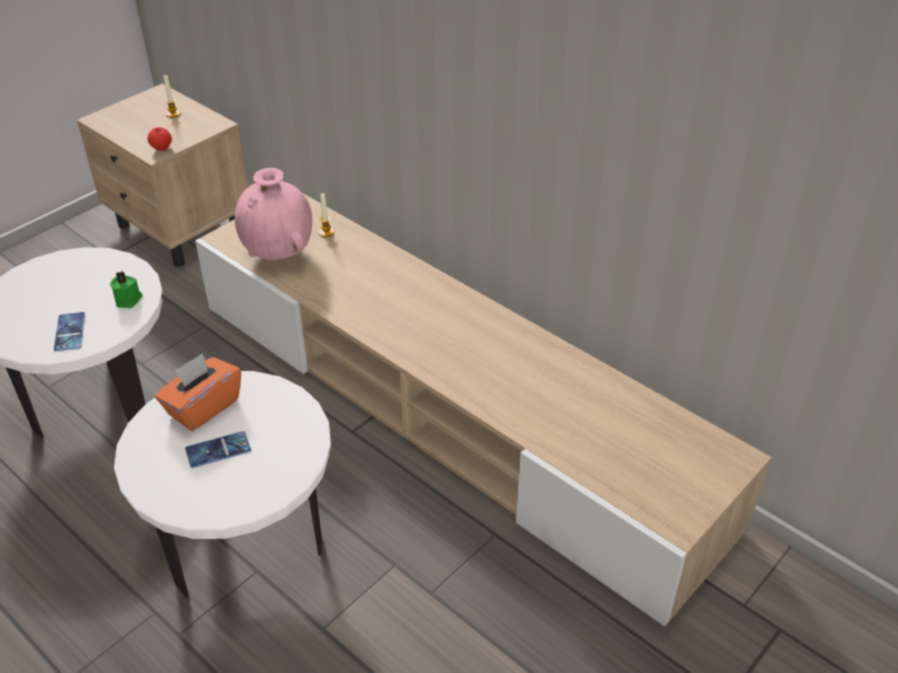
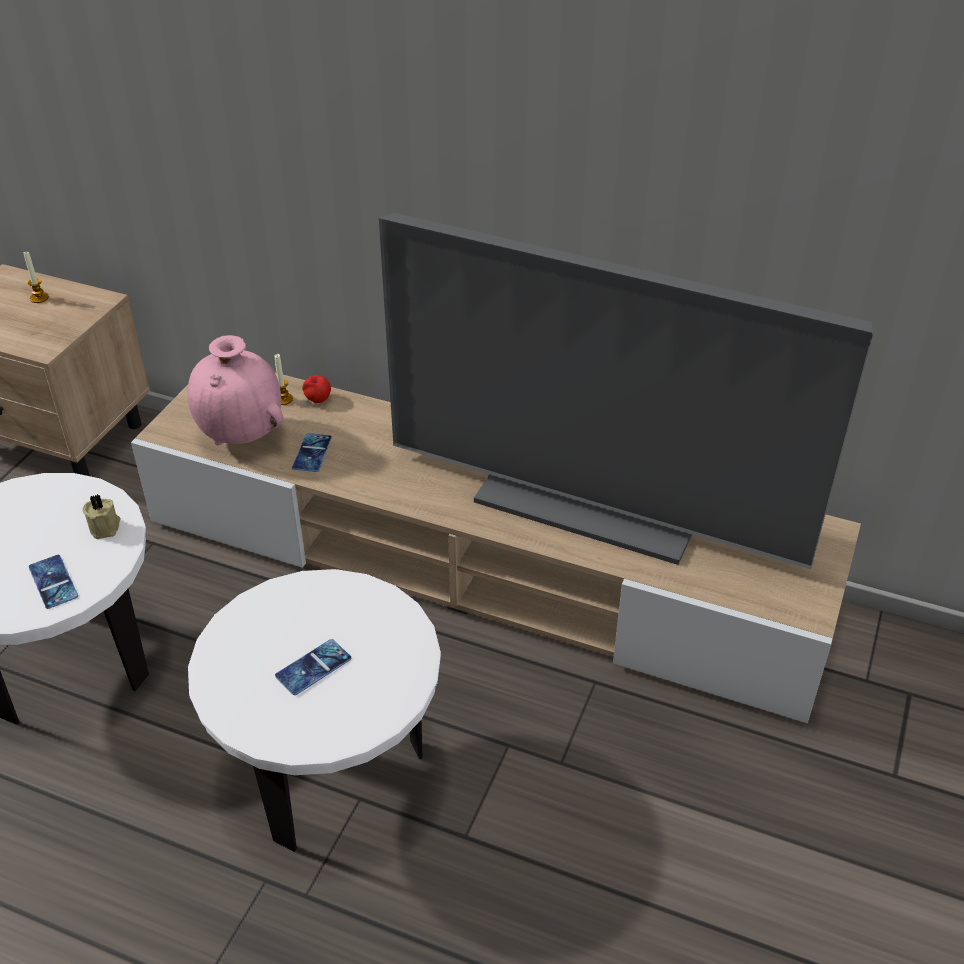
camera: 20 degrees left, 0 degrees up
(129, 300) = (106, 527): green candle -> beige candle
(161, 148) = (49, 341): apple -> apple (317, 399)
(203, 407) = (268, 625): orange tissue box -> none
(325, 280) = (312, 453): none -> phone
(535, 375) = (594, 500): none -> television

